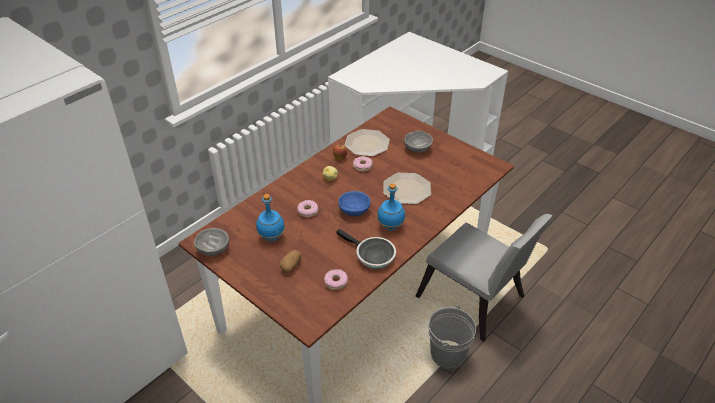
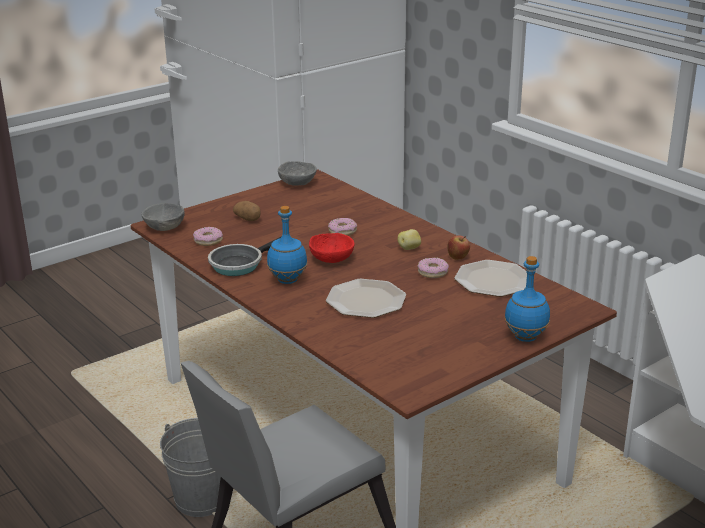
camera: 100 degrees right, 15 degrees down
(272, 237) = (302, 211): blue bottle -> blue bottle (525, 338)
(354, 211) = (331, 259): blue bowl -> red bowl
(417, 148) = (474, 321): grey bowl -> grey bowl (165, 227)

